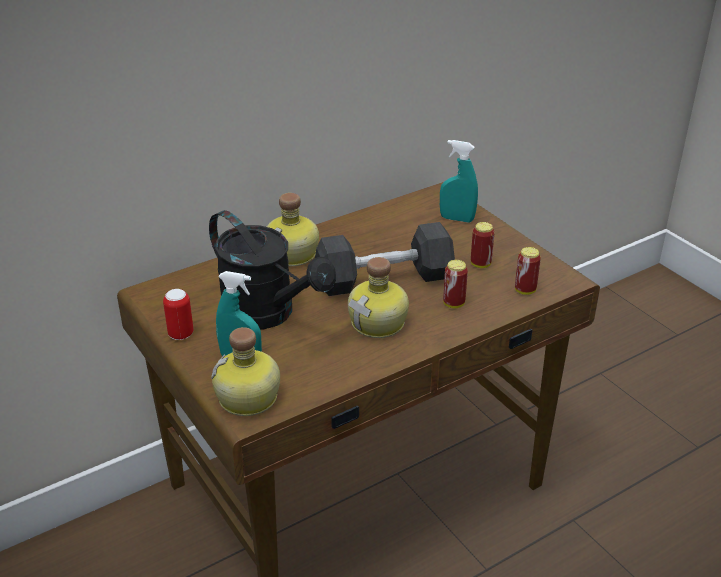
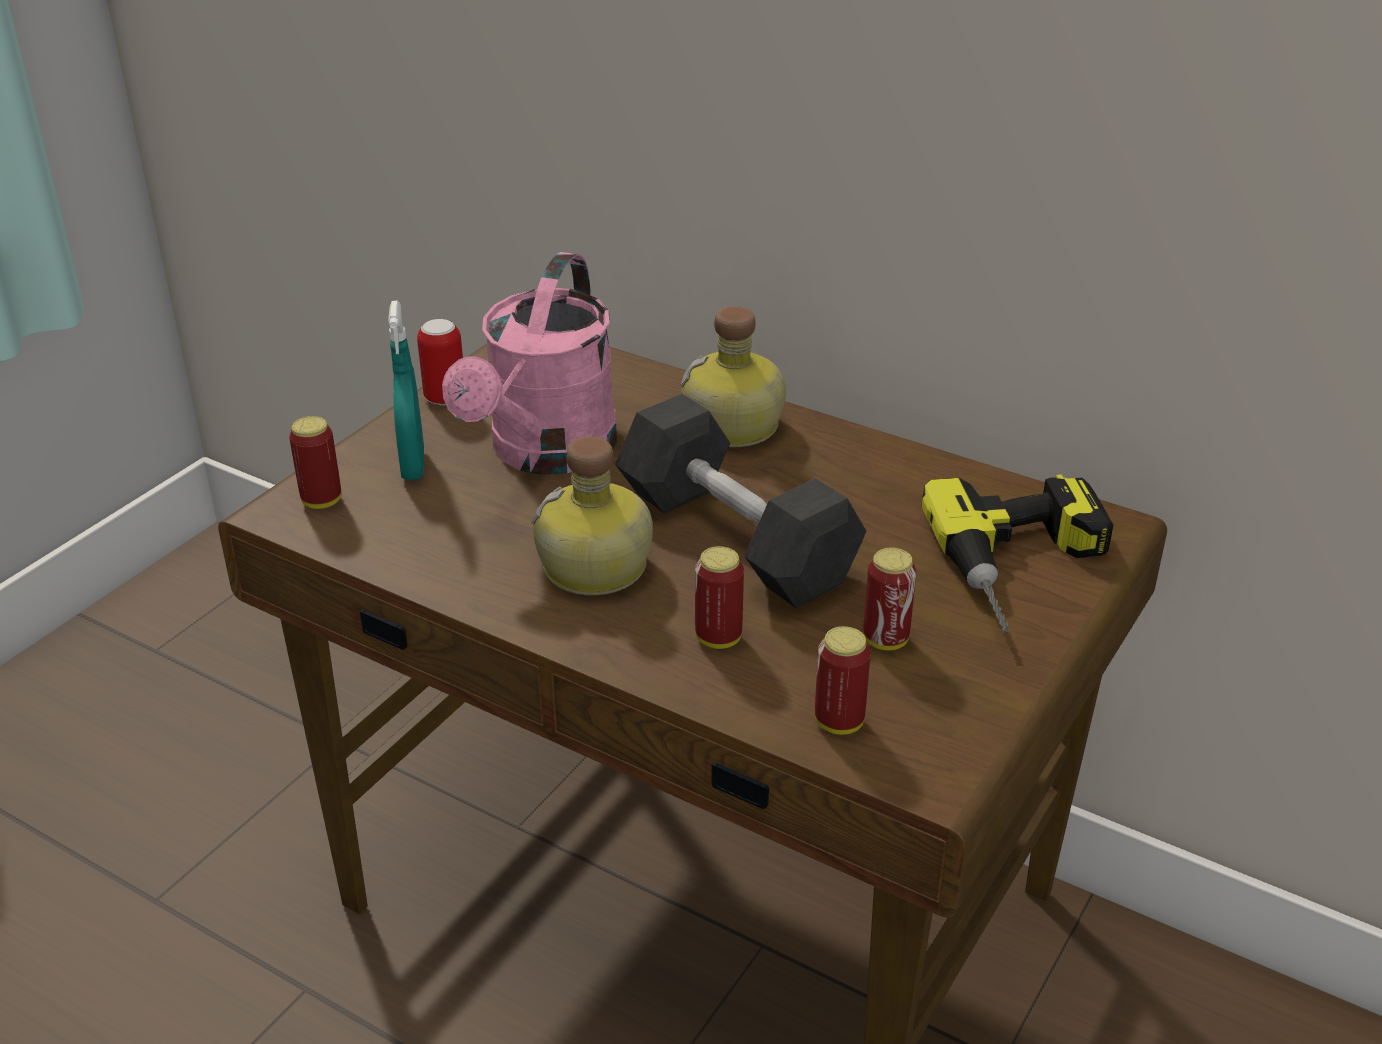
camera: 65 degrees right, 0 degrees up
(249, 399) = (321, 501): bottle -> can
(268, 314) = (545, 454): black watering can -> pink watering can
(457, 219) = (1028, 569): turquoise spray bottle -> power drill

